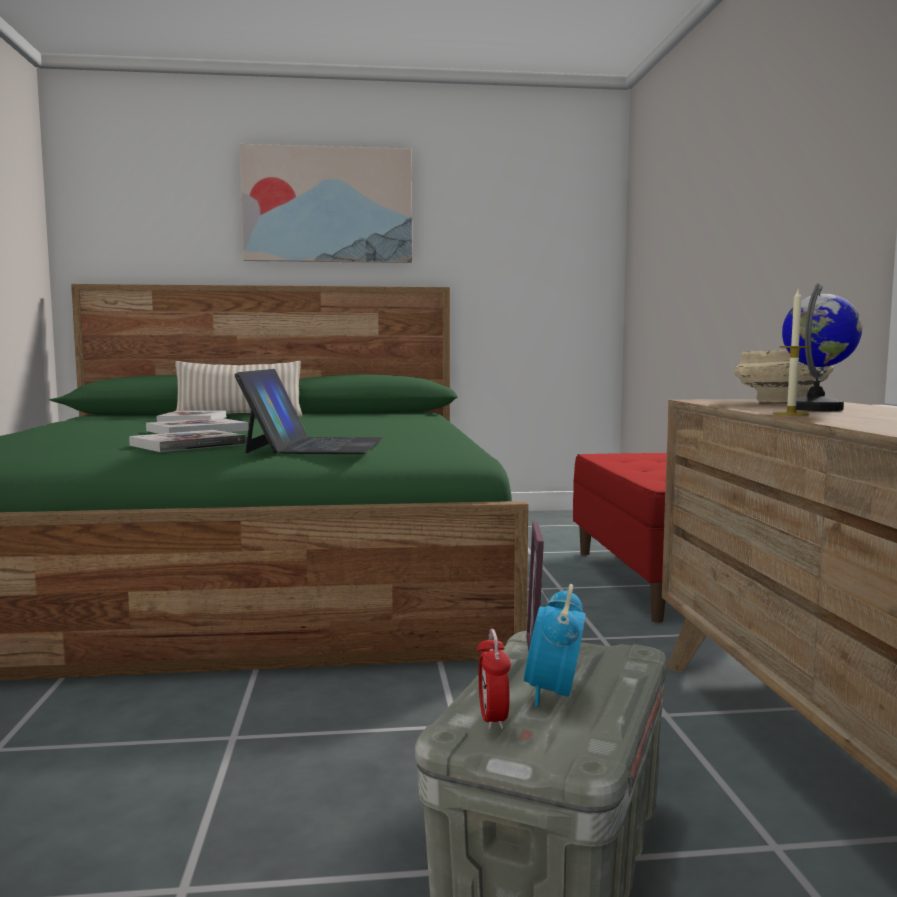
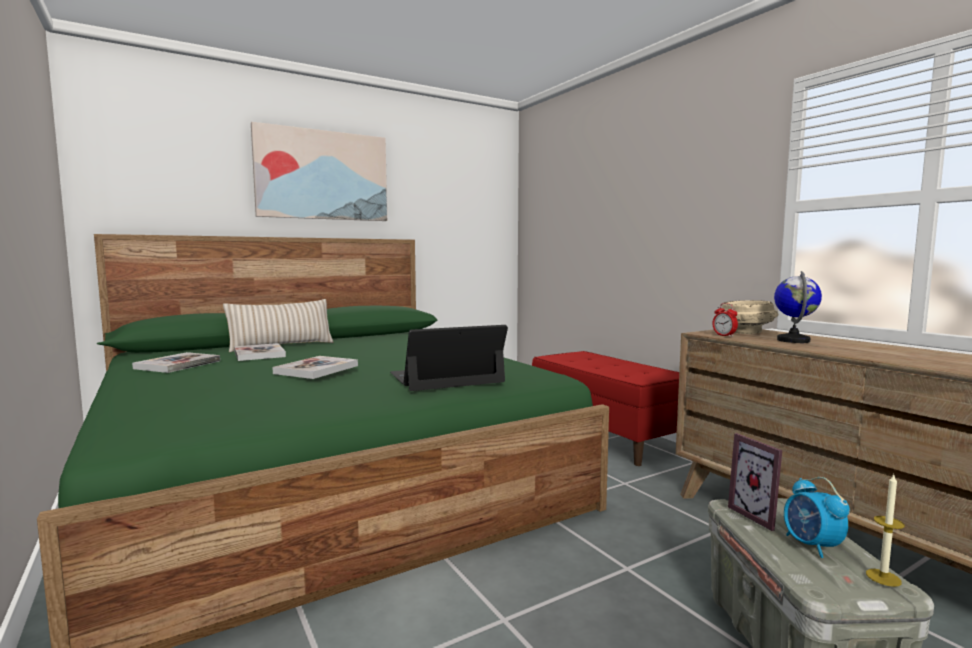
camera: 25 degrees left, 0 degrees up
(188, 444) = (345, 386): book -> book (178, 365)
(315, 445) = (446, 377): laptop -> laptop turned 90 degrees counterclockwise
(493, 719) = (819, 573): alarm clock -> alarm clock (724, 336)
(791, 414) = (807, 348): candle -> candle (883, 577)

